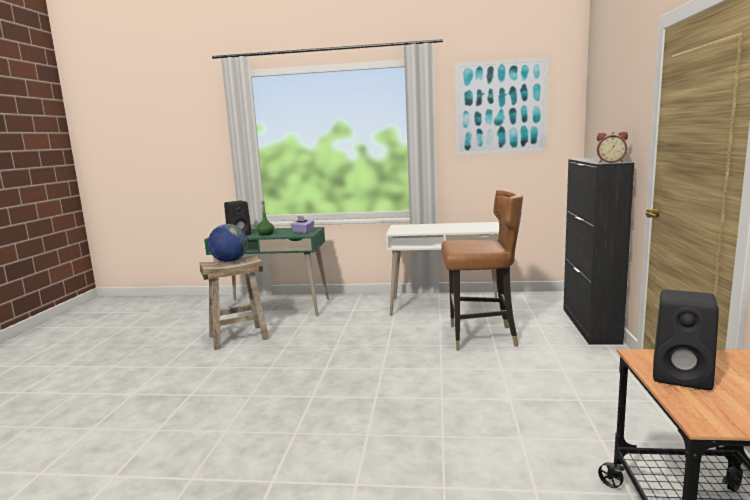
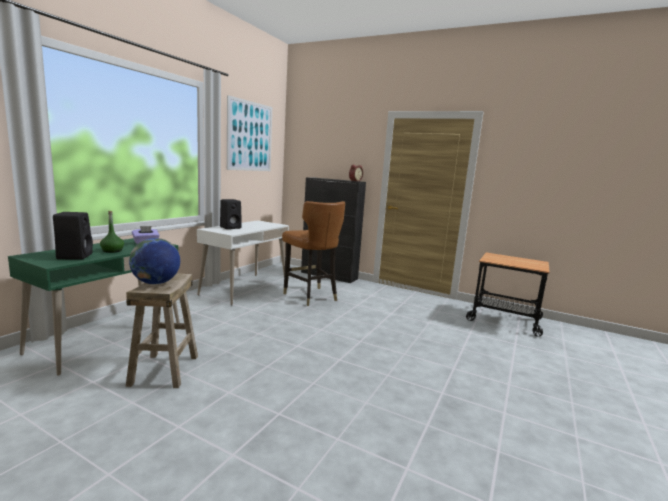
camera: 70 degrees left, 0 degrees up
(480, 337) = (310, 296): brown chair -> brown chair turned 120 degrees clockwise
(683, 377) = (507, 262): black speaker -> black speaker (231, 227)

